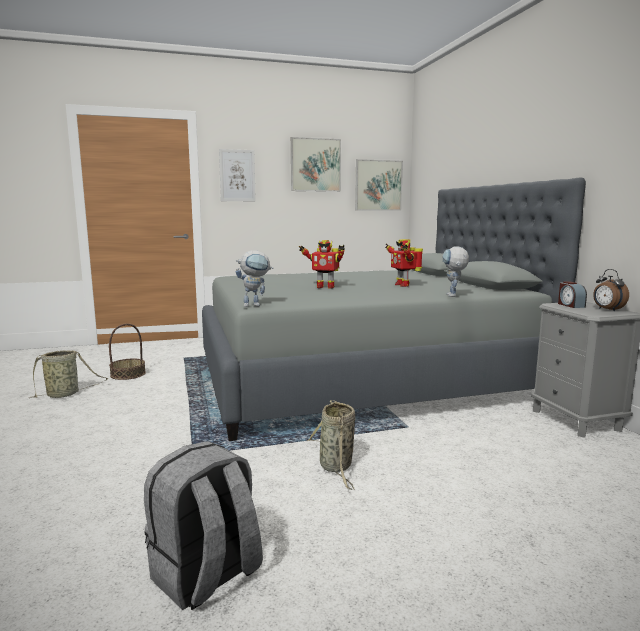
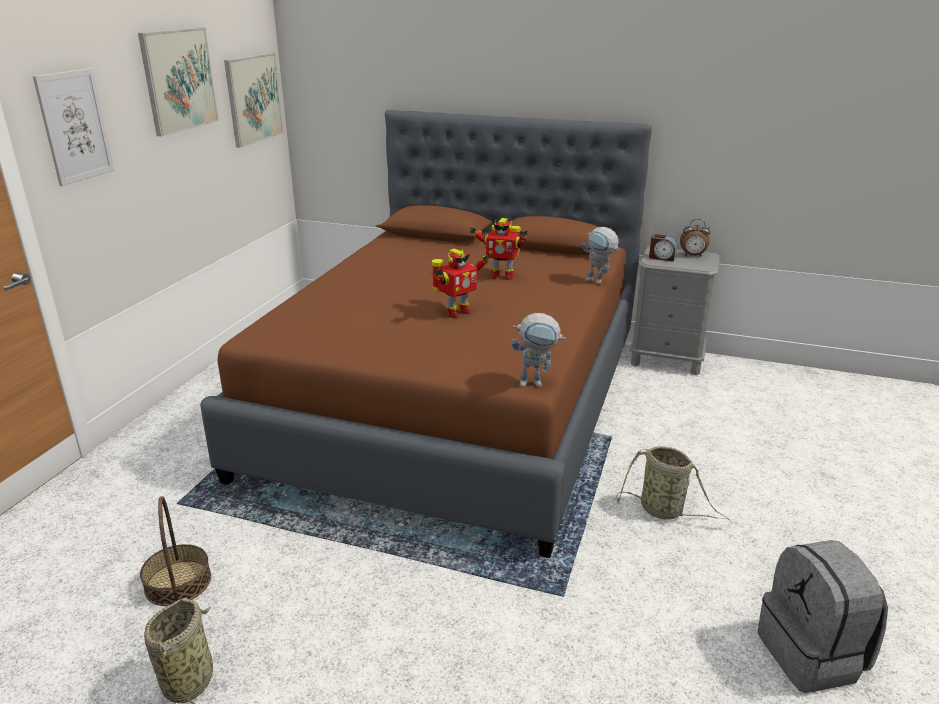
camera: 55 degrees left, 15 degrees up
(255, 305) = (536, 383): toy robot -> toy robot turned 75 degrees clockwise
(363, 377) = (455, 402): grey bed -> brown bed

